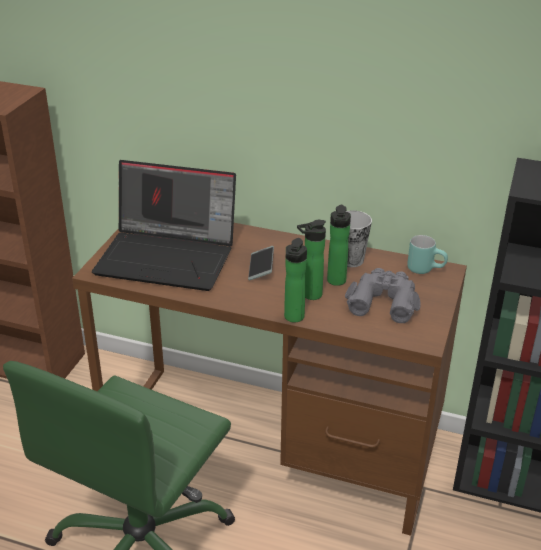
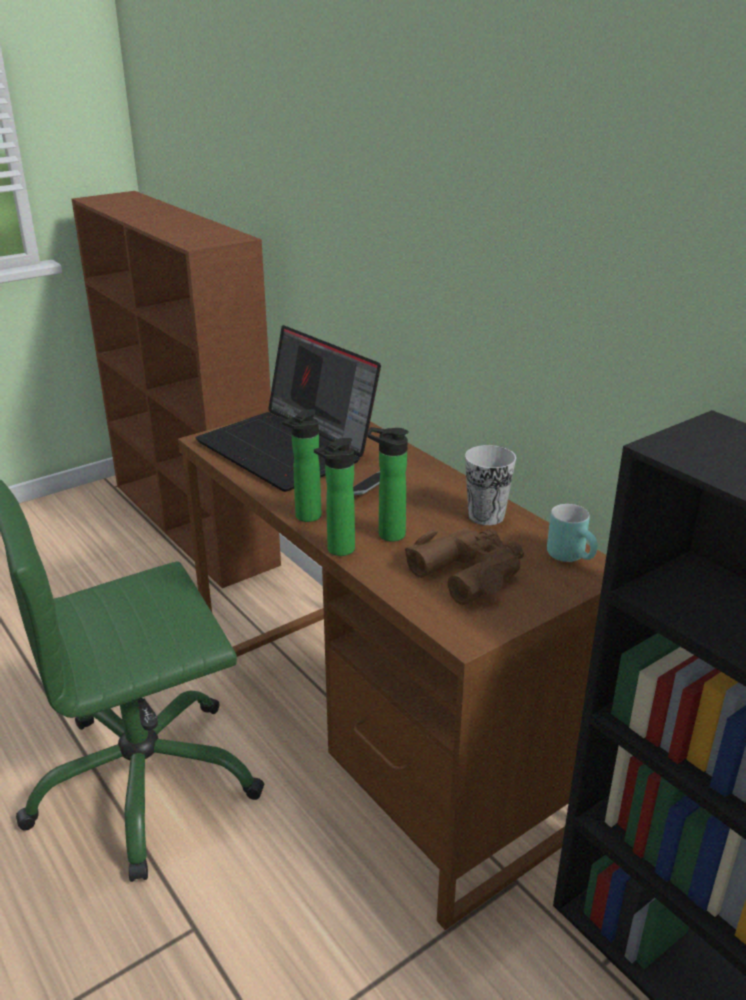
camera: 35 degrees right, 5 degrees down
(336, 282) = (437, 532): bottle -> bottle (305, 517)
(383, 301) = (469, 572): grey binoculars -> brown binoculars

